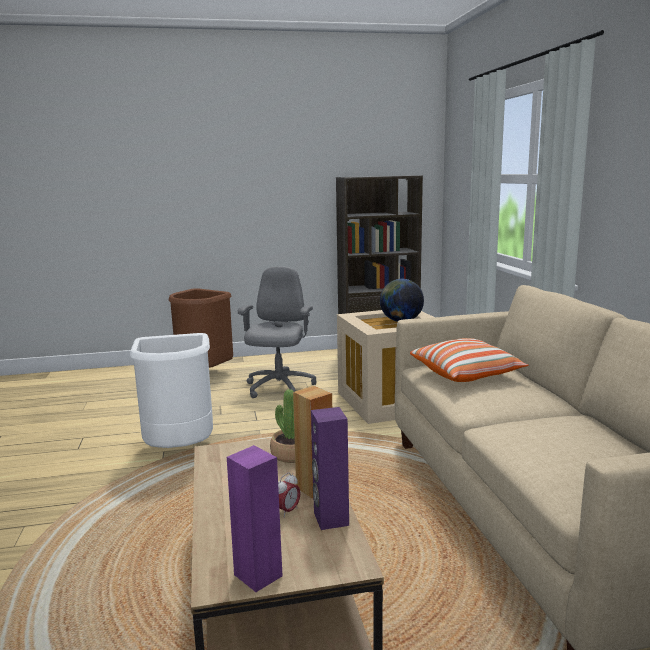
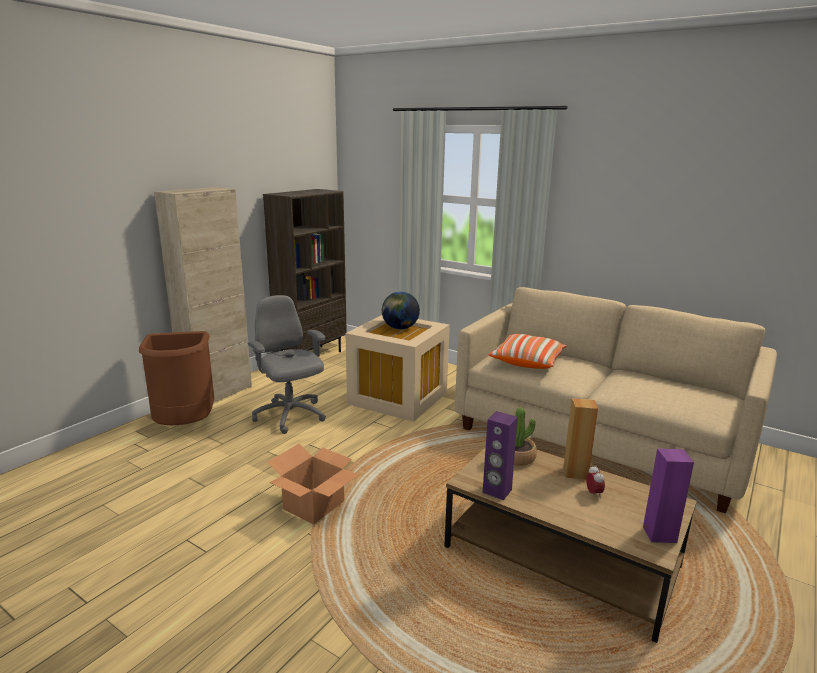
camera: 45 degrees left, 5 degrees up
(179, 450) = (314, 505): white trash can -> cardboard box
(261, 359) = (217, 394): none -> beige cabinet
(330, 519) = (619, 485): purple speaker -> purple speaker (497, 491)

